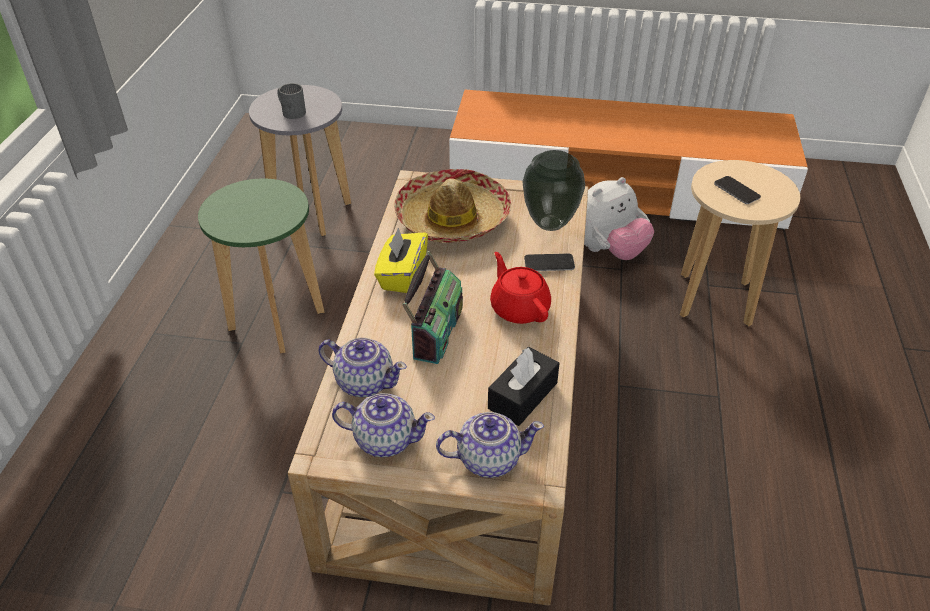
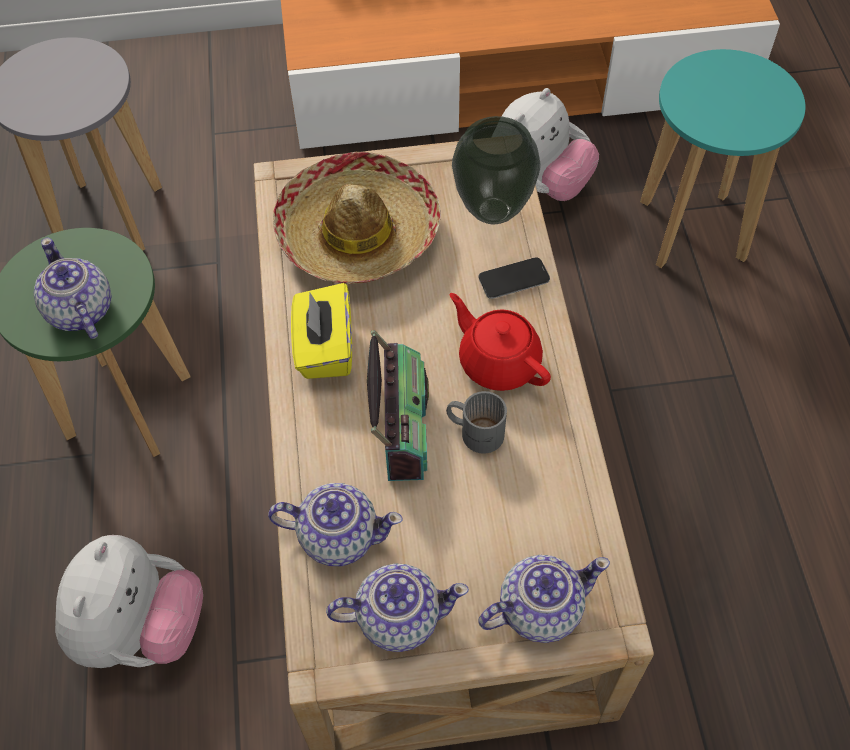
camera: 15 degrees left, 15 degrees up
(228, 453) = (141, 628): none -> plush toy
(252, 221) = (80, 311): none -> teapot
(292, 111) = (56, 94): grey mug -> grey mug (475, 430)
(522, 395) = (549, 501): black tissue box -> none
(714, 299) = (691, 230): beige stool -> turquoise stool
(736, 191) = (722, 105): phone -> none

